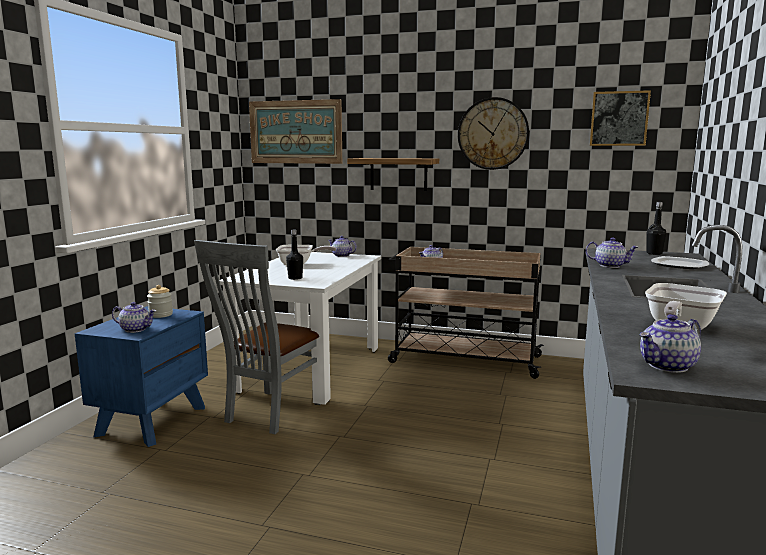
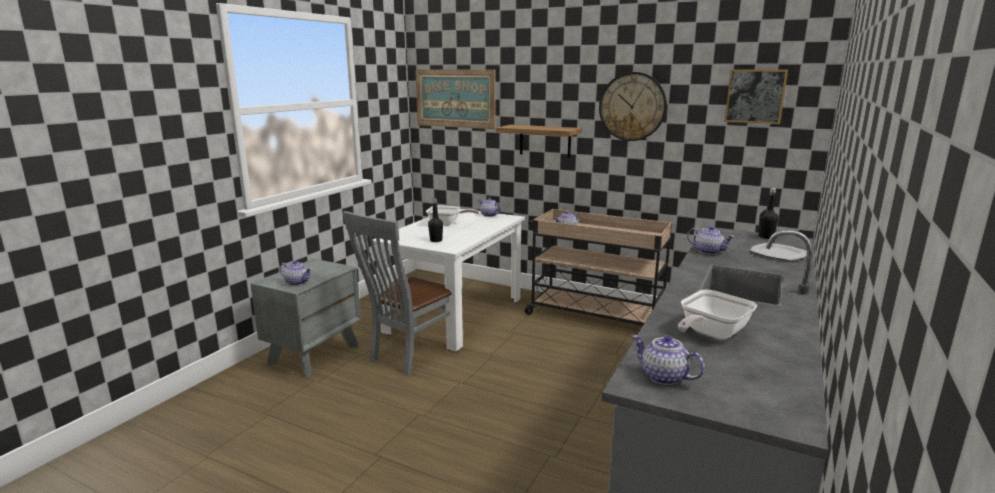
camera: 10 degrees right, 5 degrees up
(152, 420) = (314, 354): blue nightstand -> grey nightstand
(160, 315) = (321, 268): jar -> none
(668, 366) = (663, 377): teapot -> teapot turned 60 degrees clockwise

